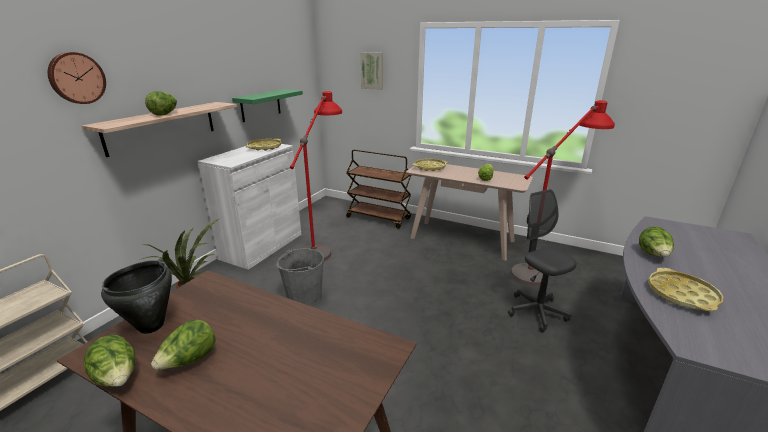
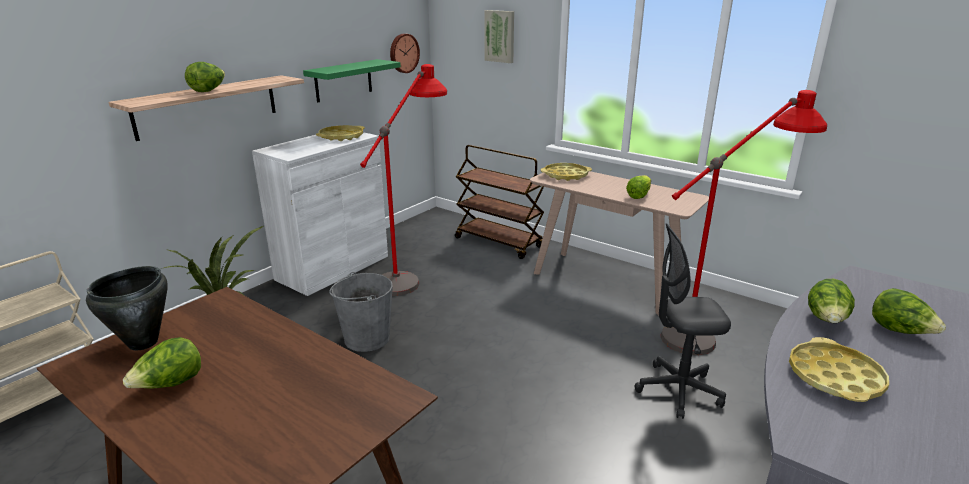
camera: 10 degrees right, 0 degrees up
(76, 78) = (105, 45): wall clock -> wall clock (403, 53)
(118, 378) = (91, 393): lettuce -> lettuce (899, 331)
(536, 312) = (678, 390): grey office chair -> grey office chair turned 75 degrees counterclockwise

